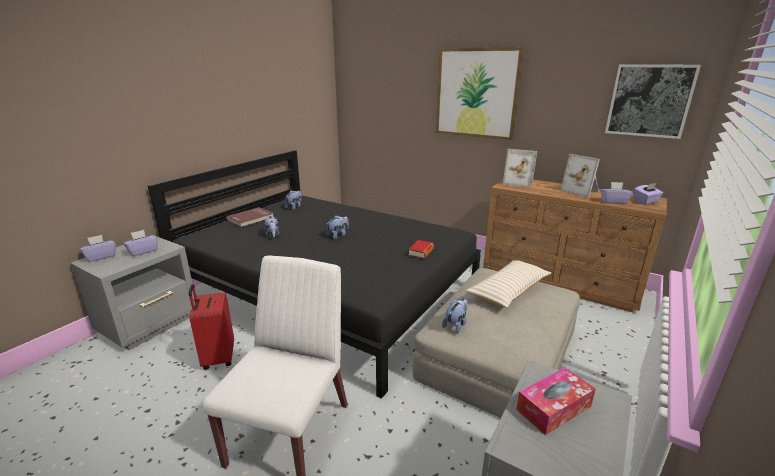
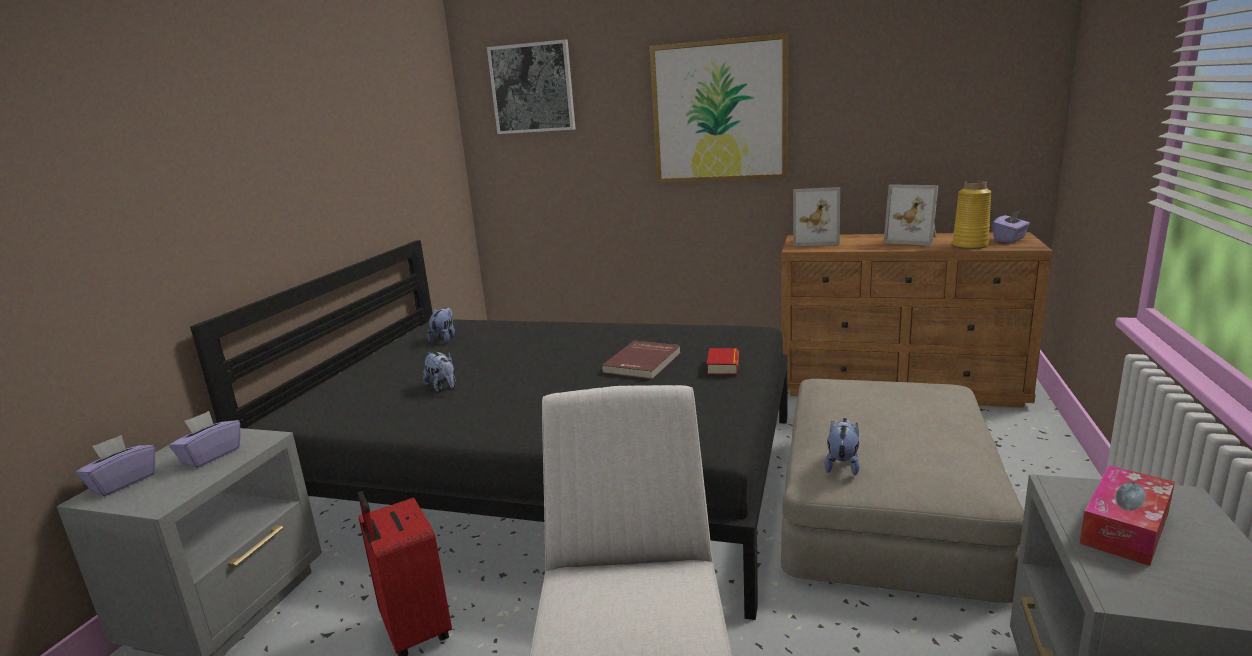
camera: 15 degrees left, 5 degrees down
(250, 219) = (377, 368): red book -> red book (643, 363)
(338, 235) = (563, 367): plush toy -> none
(508, 291) = (881, 400): beige pillow -> none
(613, 202) = (970, 245): purple tissue box -> yellow vase
(649, 101) = (983, 95): picture -> picture (532, 88)

